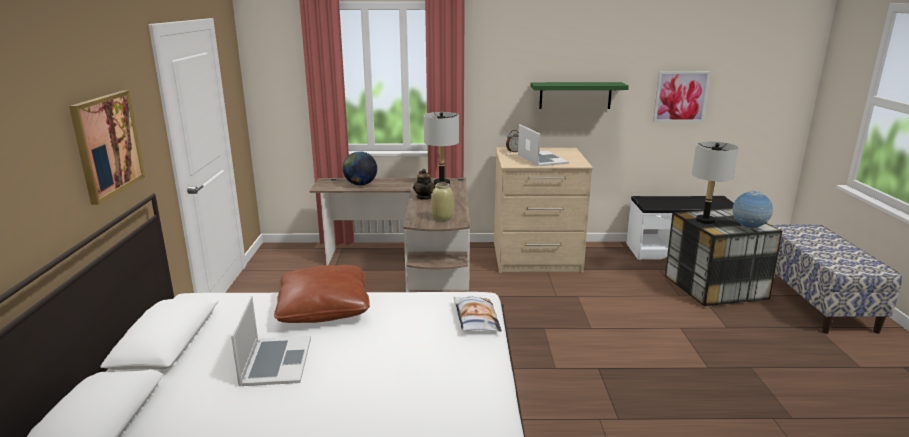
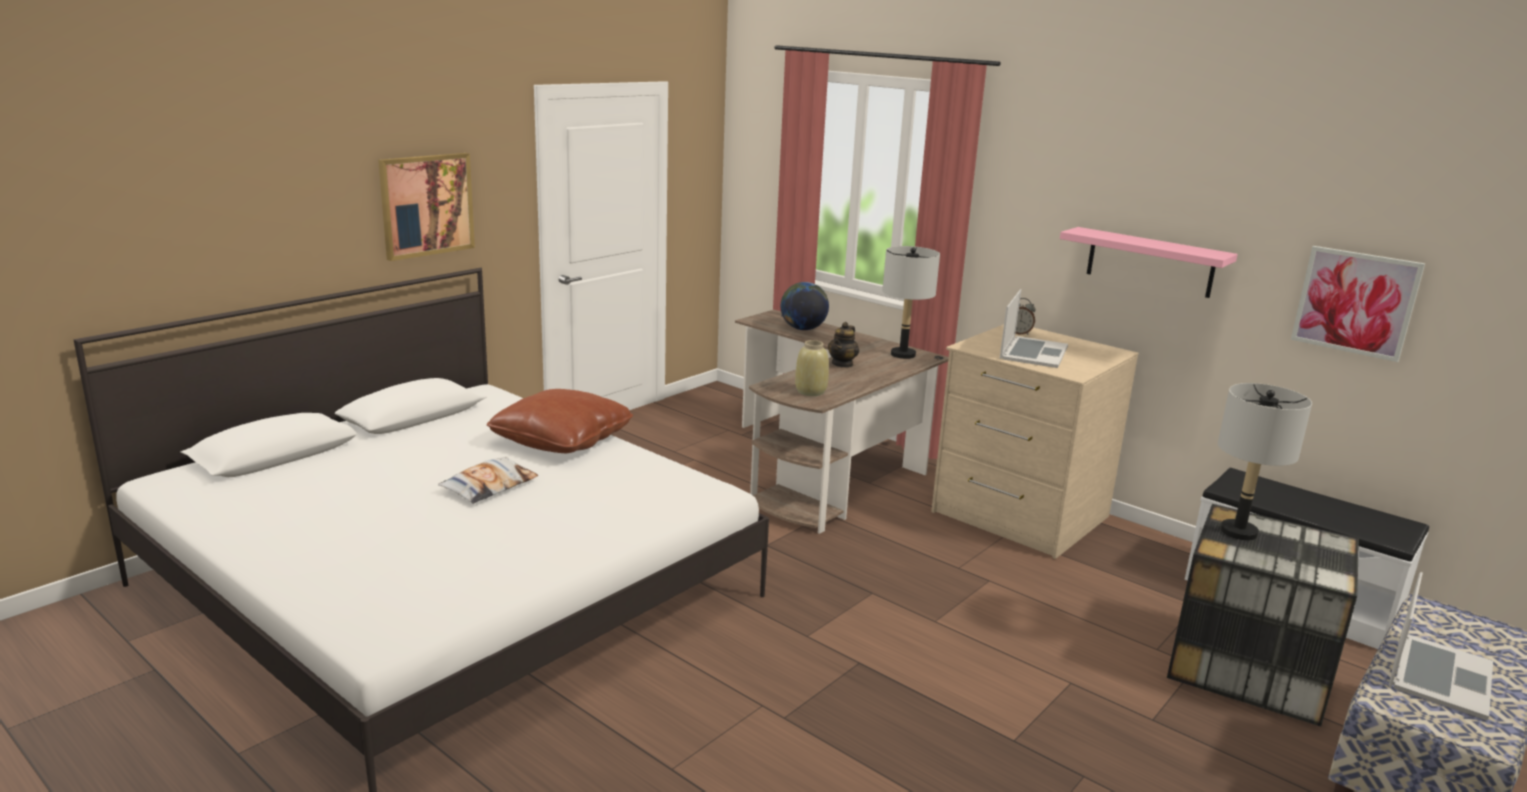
camera: 40 degrees right, 0 degrees up
(276, 361) = (449, 463): laptop -> laptop (1439, 675)
(475, 319) = (673, 507): pillow -> pillow (489, 486)
(575, 95) = (1150, 262): green shelf -> pink shelf
(748, 228) = (1293, 569): globe -> none

